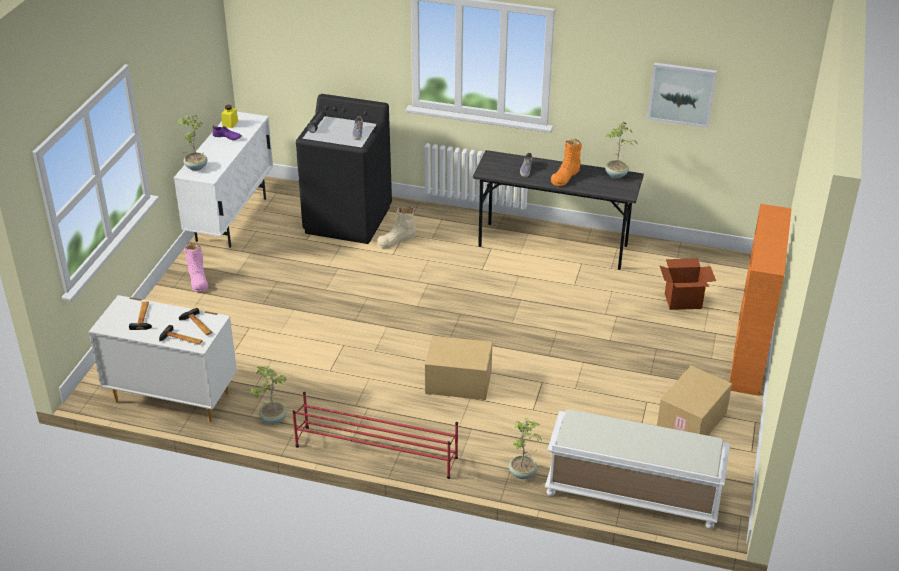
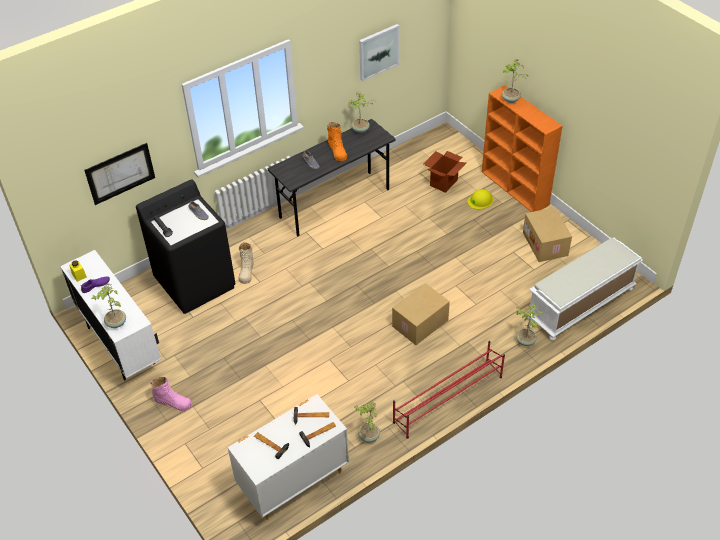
camera: 50 degrees left, 10 degrees up
(324, 54) = (120, 173): none -> picture
(692, 340) = (480, 200): none -> yellow hard hat
(771, 222) = (510, 100): none -> potted plant

